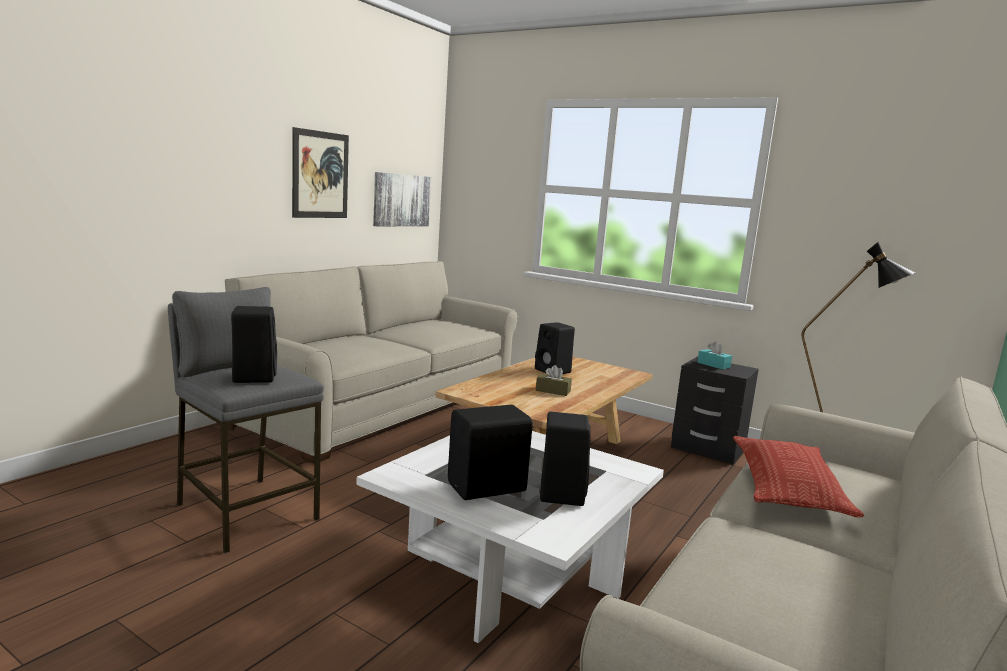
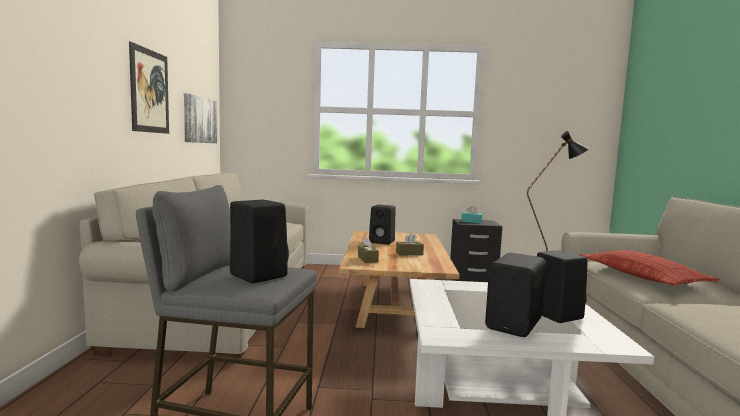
camera: 30 degrees left, 5 degrees down
(488, 387) = (367, 259): none -> brown tissue box

